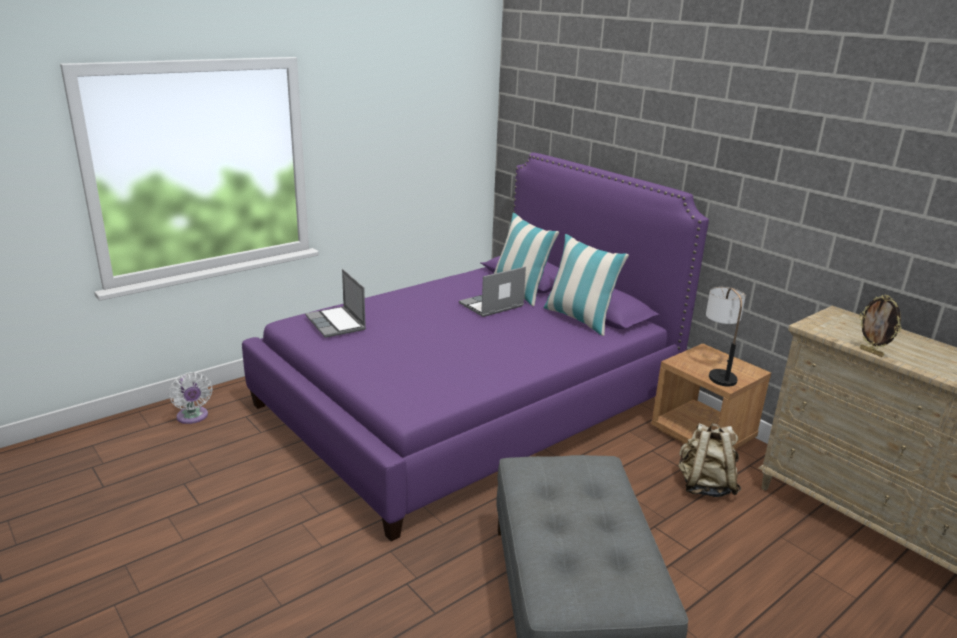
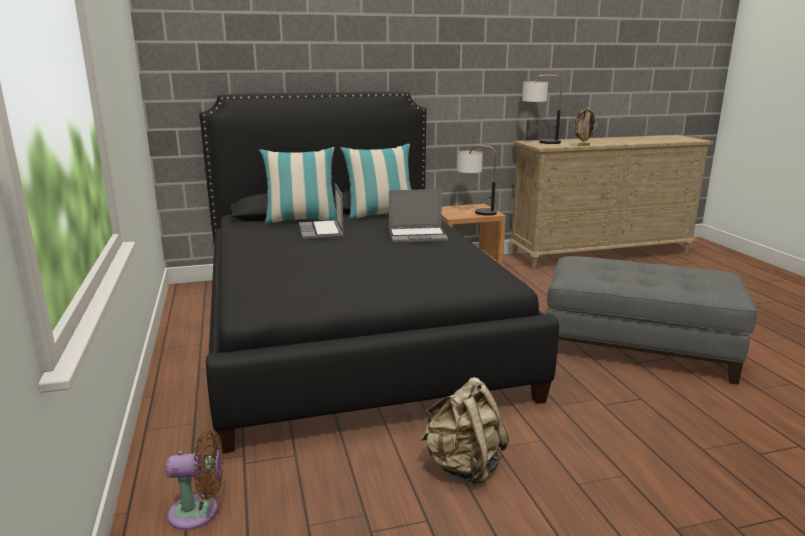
camera: 65 degrees left, 5 degrees down
(193, 417) = (199, 512): white fan -> brown fan
(336, 323) = (288, 286): laptop -> laptop (418, 236)
(468, 403) = (349, 329): purple bed -> black bed
(704, 486) = (523, 281): beige backpack -> beige backpack (463, 467)
(846, 321) = (539, 142): none -> table lamp

